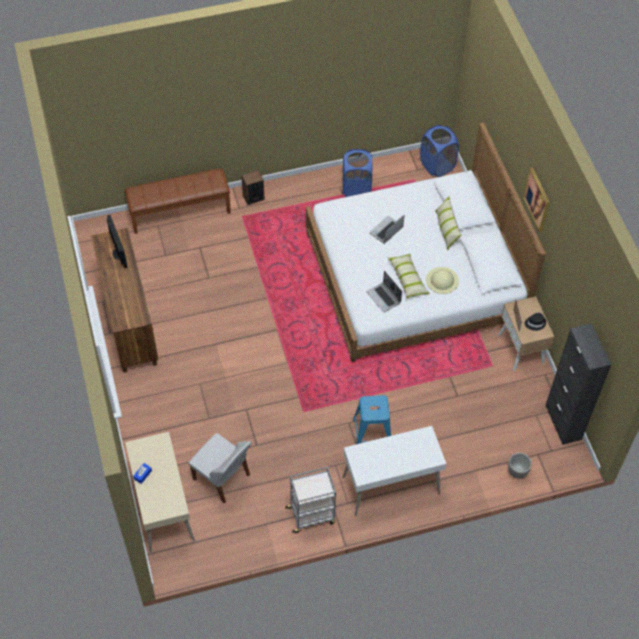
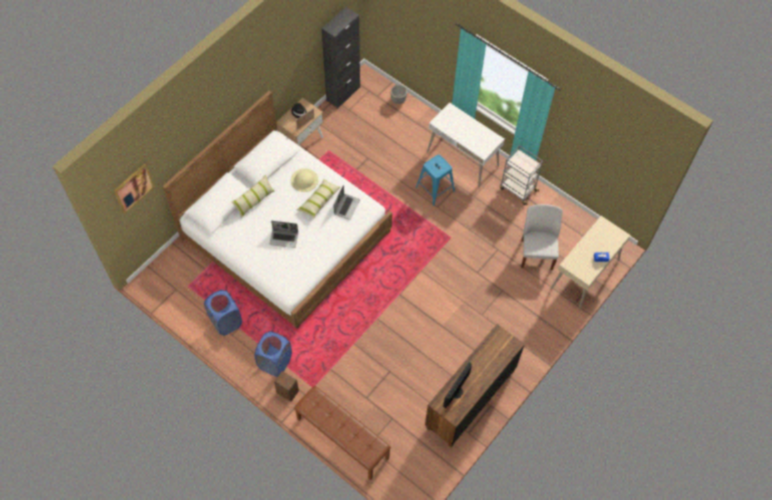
camera: 125 degrees left, 5 degrees up
(437, 165) = (162, 278): blue laundry basket -> blue laundry basket (275, 362)
(537, 199) = (238, 96): picture -> picture (133, 188)

